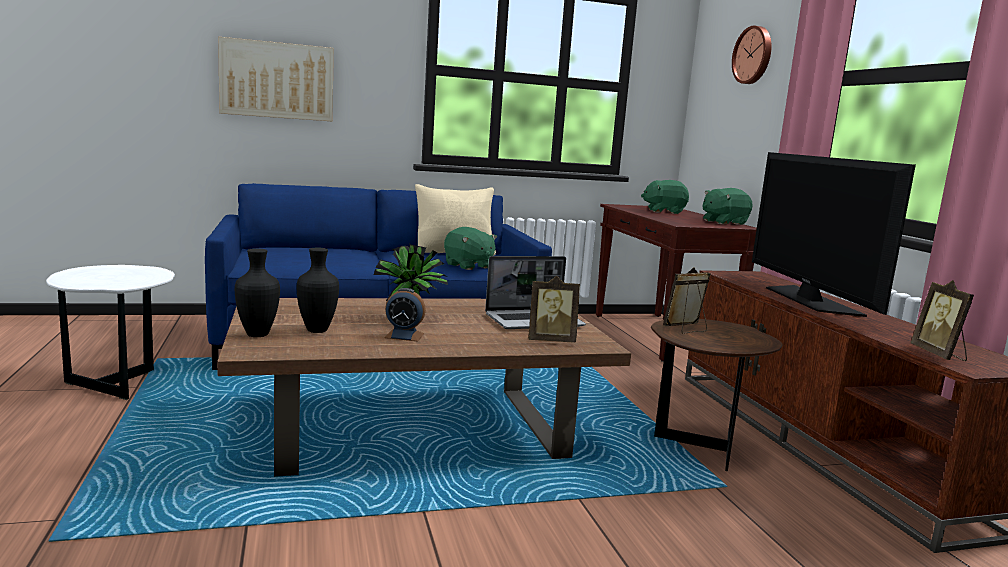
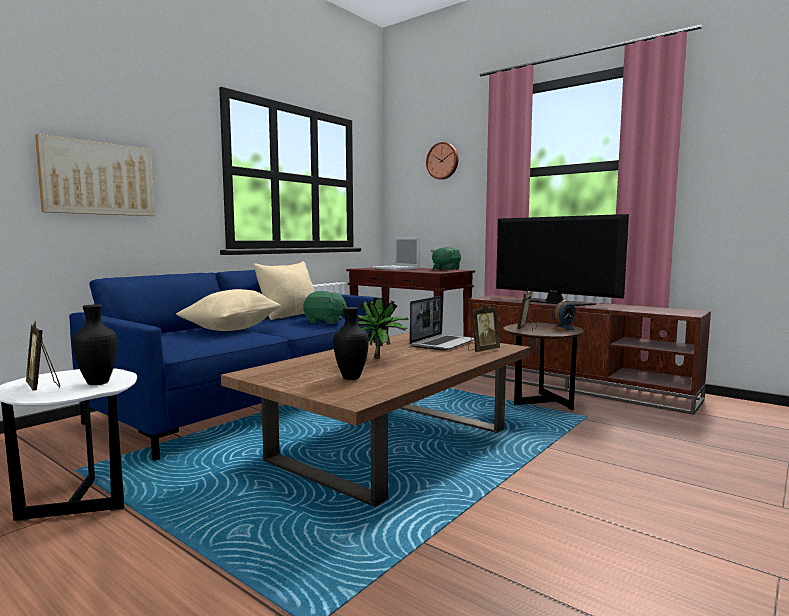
camera: 35 degrees left, 5 degrees down
(258, 335) = (325, 390): black vase -> black vase (99, 383)
(356, 255) = (231, 329): none -> beige pillow
(404, 336) = (409, 367): alarm clock -> alarm clock (564, 328)
(664, 211) = (396, 268): green plush toy -> laptop
(939, 355) = (665, 312): picture frame -> picture frame (43, 386)

